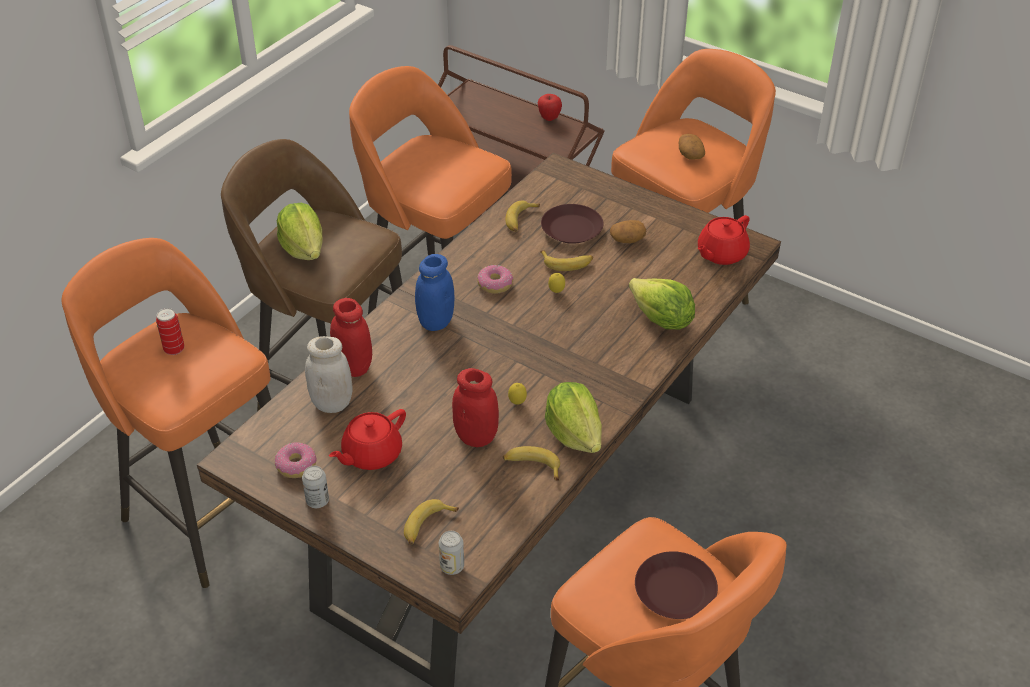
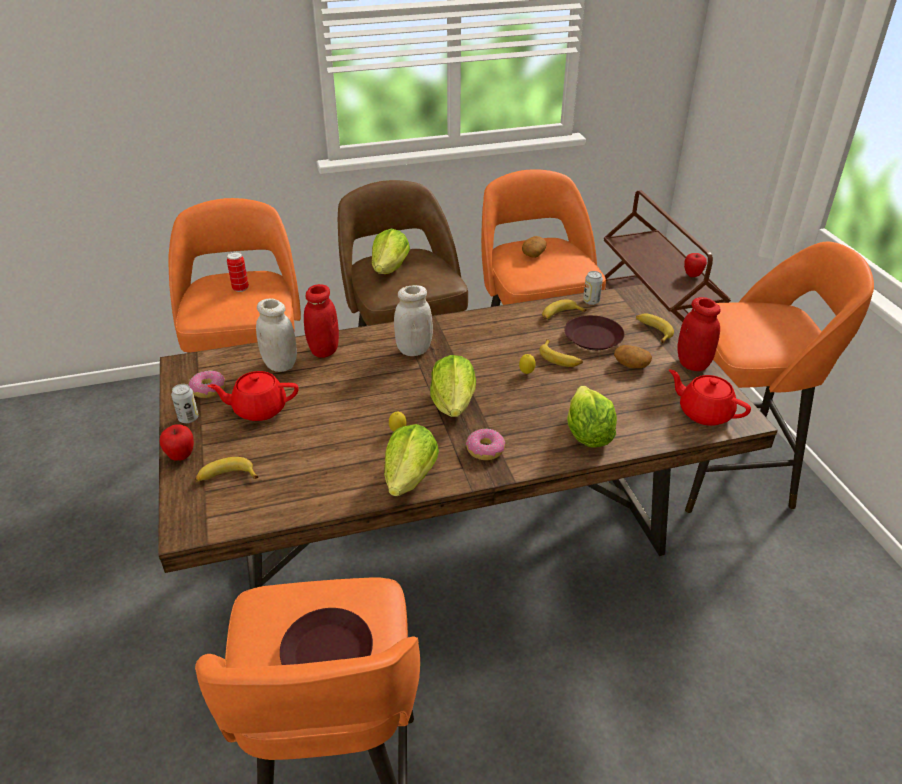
camera: 40 degrees right, 5 degrees down
(361, 535) = (181, 456): none -> apple
(435, 321) = (414, 350): blue jar -> white jar
(452, 566) = (203, 515): can -> can (591, 301)
(476, 437) = (339, 438): red jar -> red jar (692, 364)
(495, 284) = (487, 347): donut -> donut (485, 450)
(531, 352) = (453, 403): none -> lettuce
(532, 466) = (349, 481): banana -> banana (653, 331)
(690, 154) = (763, 330): potato -> potato (533, 254)
(721, 254) = (704, 412): red teapot -> red teapot turned 45 degrees clockwise

